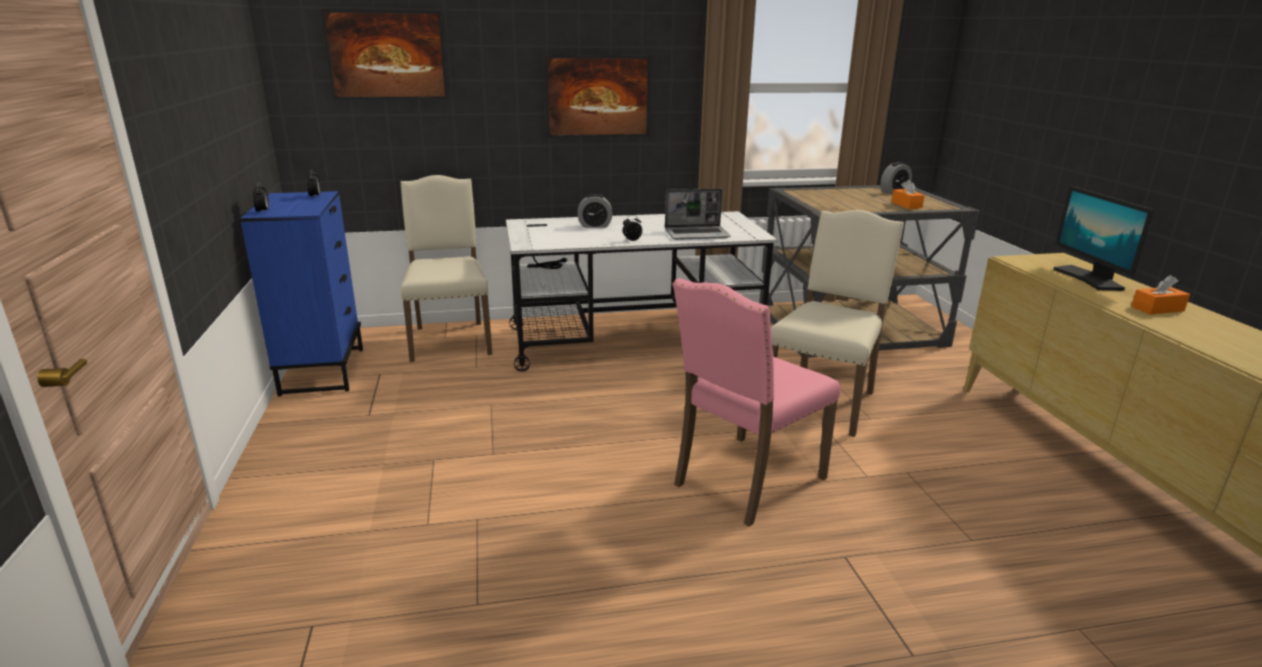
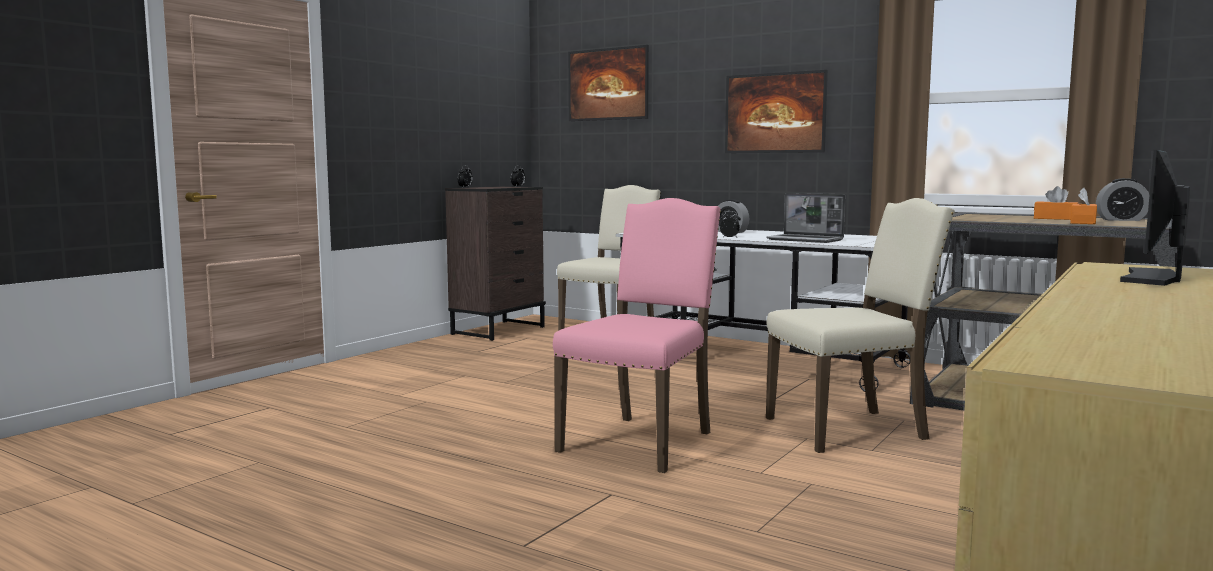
camera: 45 degrees right, 15 degrees down
(323, 371) = (499, 330): blue dresser -> brown dresser
(745, 481) = (641, 441): pink chair -> pink chair turned 120 degrees clockwise
(1157, 309) = (1143, 294): orange tissue box -> orange tissue box (1055, 218)

